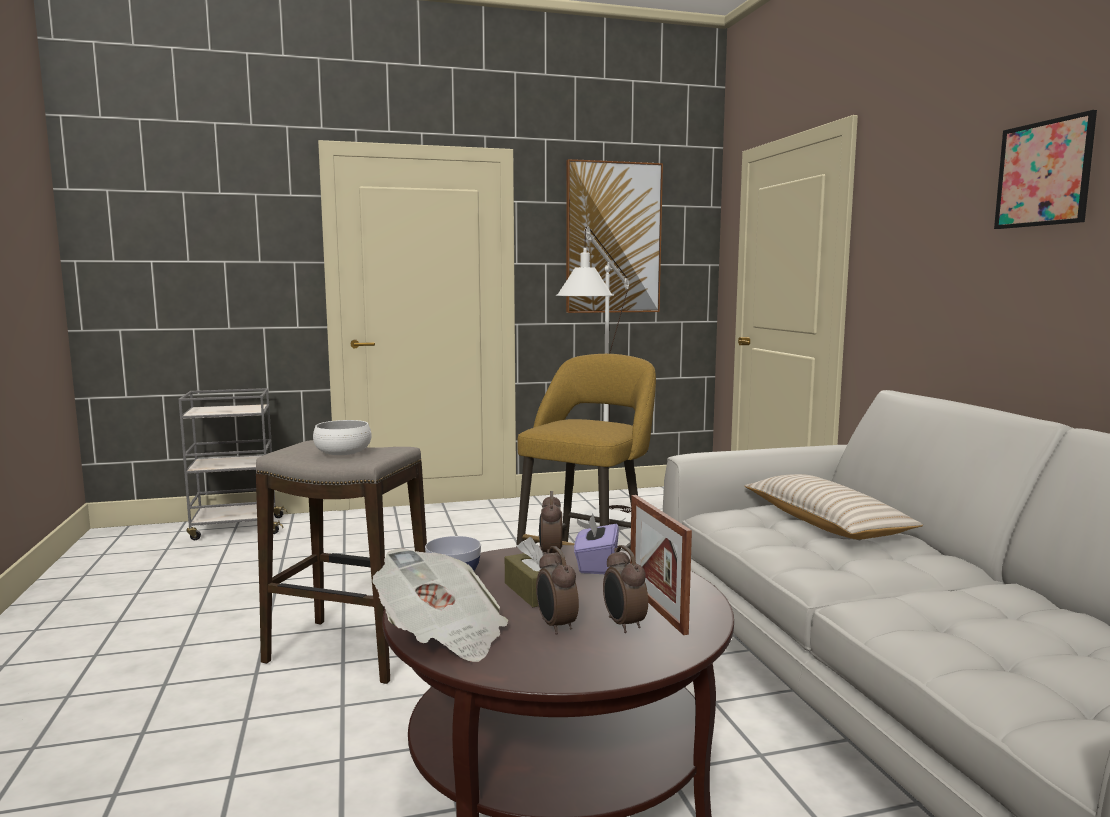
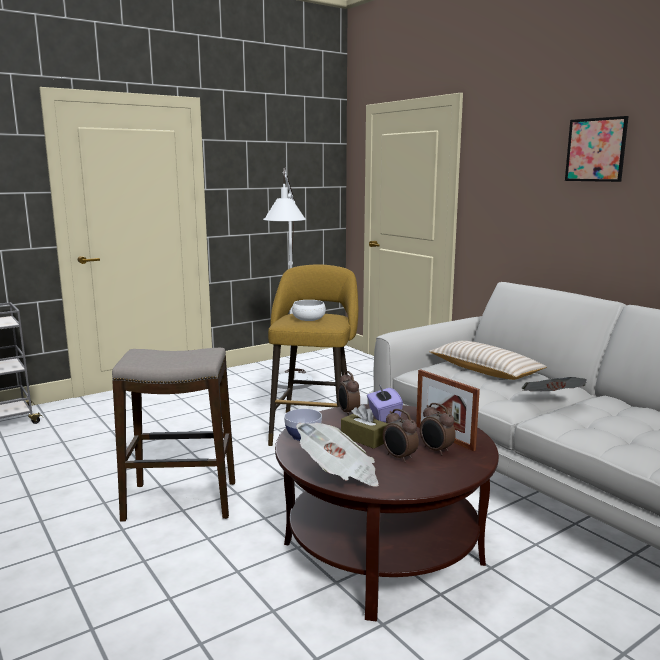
camera: 20 degrees left, 5 degrees up
(343, 452) = (174, 357): white bowl -> white bowl (308, 319)
(613, 238) = (275, 168): picture -> none
(899, 579) = (551, 401): none -> newspaper

